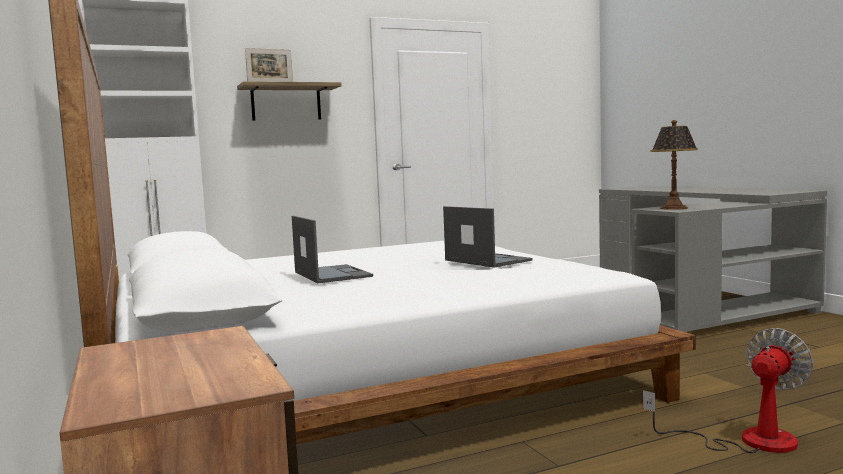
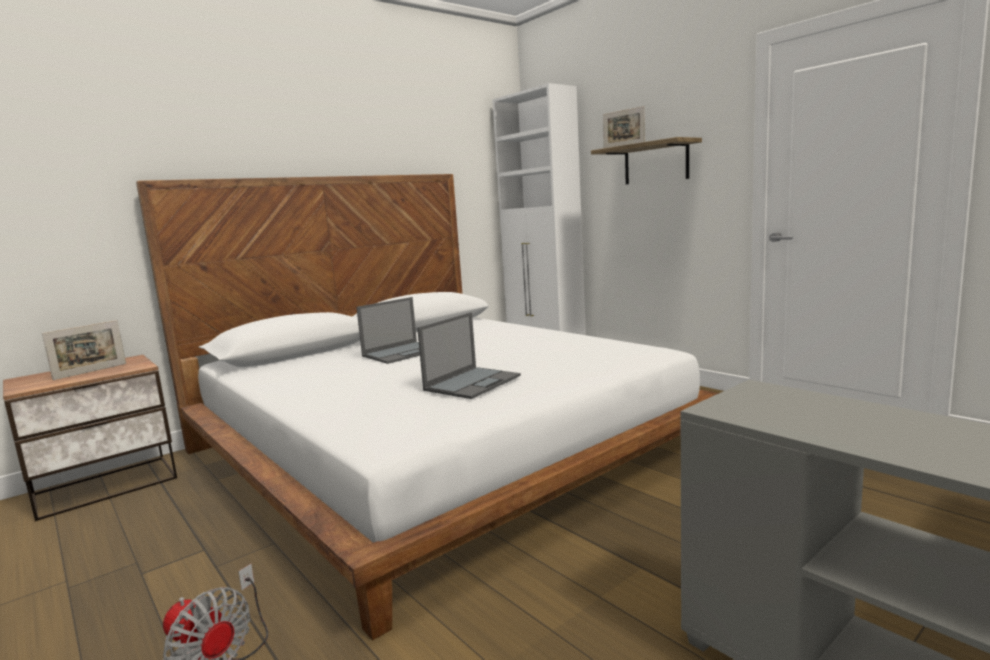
camera: 75 degrees right, 5 degrees up
(184, 359) = (90, 371): none -> picture frame
(674, 208) = (769, 404): table lamp -> none

